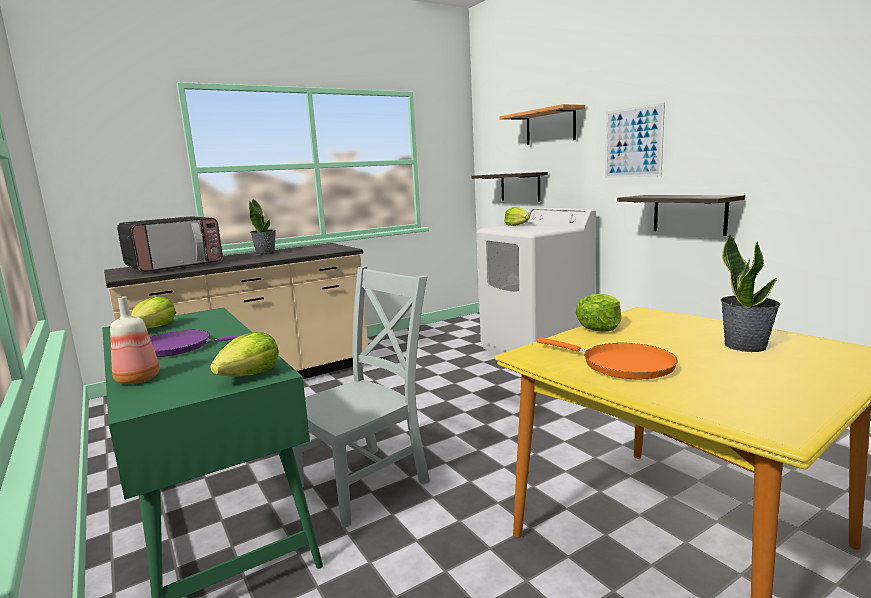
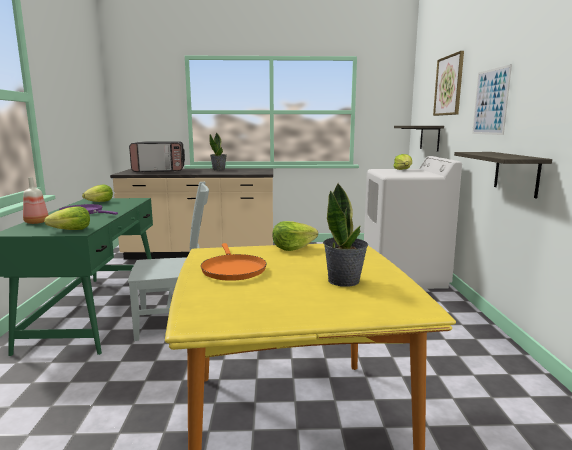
camera: 30 degrees right, 0 degrees up
(550, 126) = (449, 85): shelf -> picture

